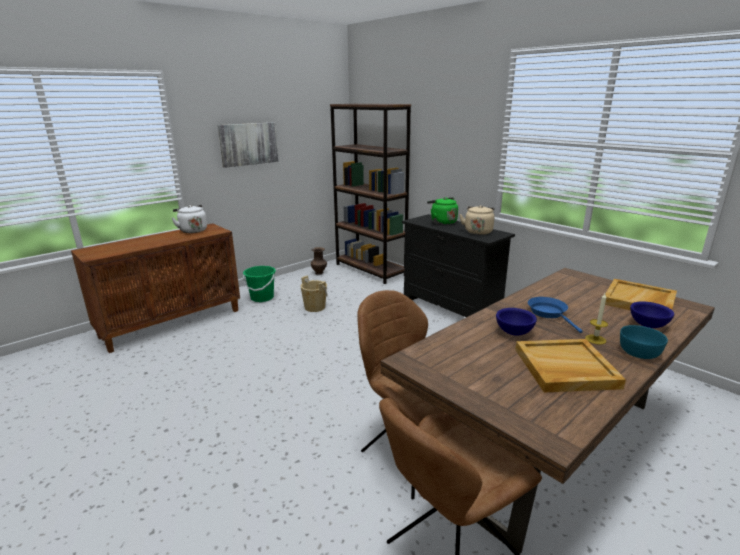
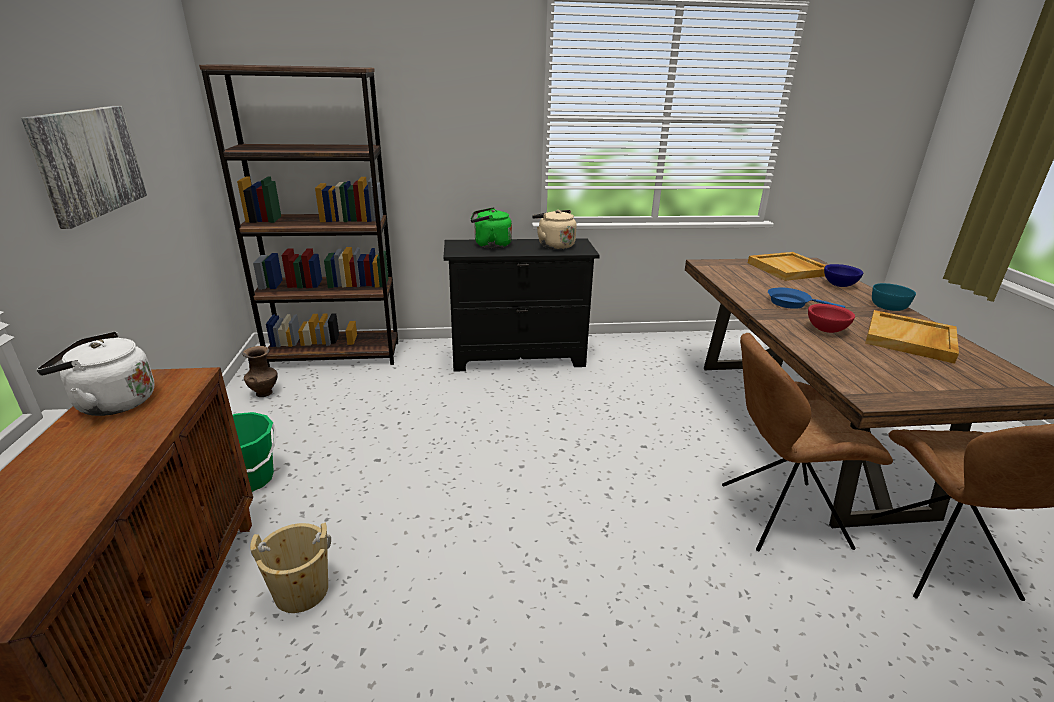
camera: 55 degrees left, 5 degrees up
(315, 307) = (370, 443): beige bucket -> beige bucket (301, 591)
(514, 332) = (826, 330): blue bowl -> red bowl
(595, 339) = (857, 309): candle -> none

